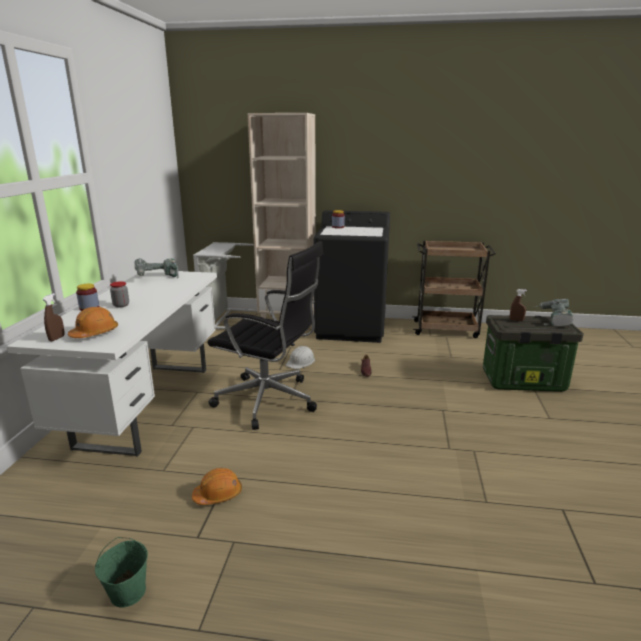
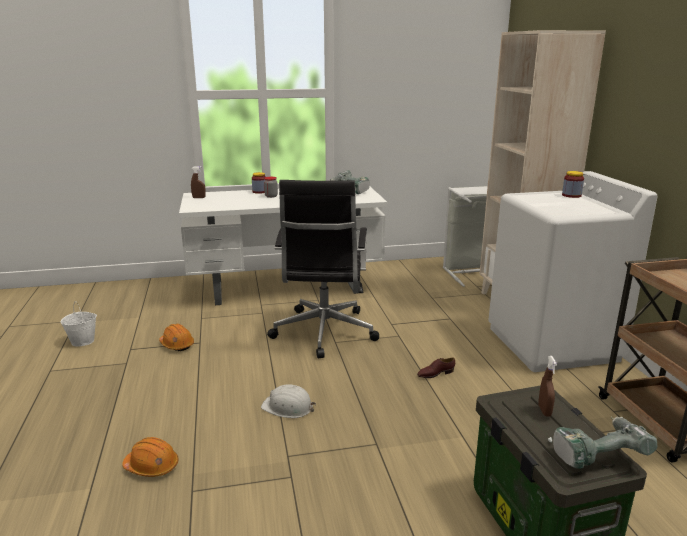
camera: 70 degrees right, 0 degrees up
(95, 333) = (211, 202): orange hard hat -> orange hard hat (152, 466)
(128, 591) = (83, 341): green bucket -> white bucket
(301, 362) = (419, 331): white hard hat -> white hard hat (288, 407)
(351, 328) = (552, 344): black washing machine -> white washing machine

